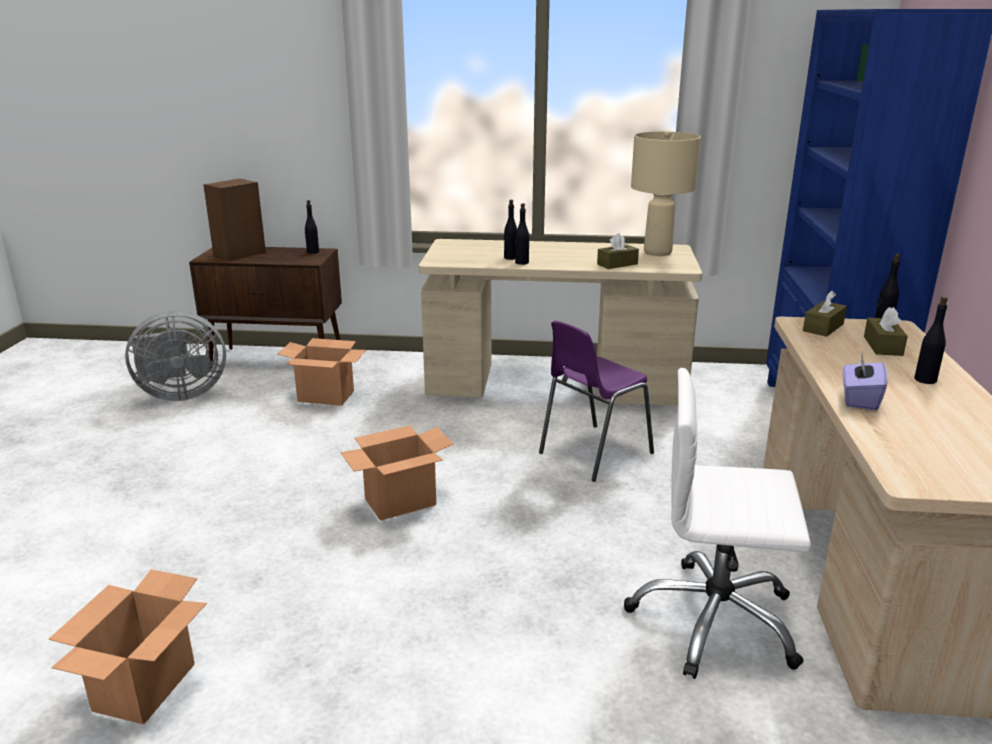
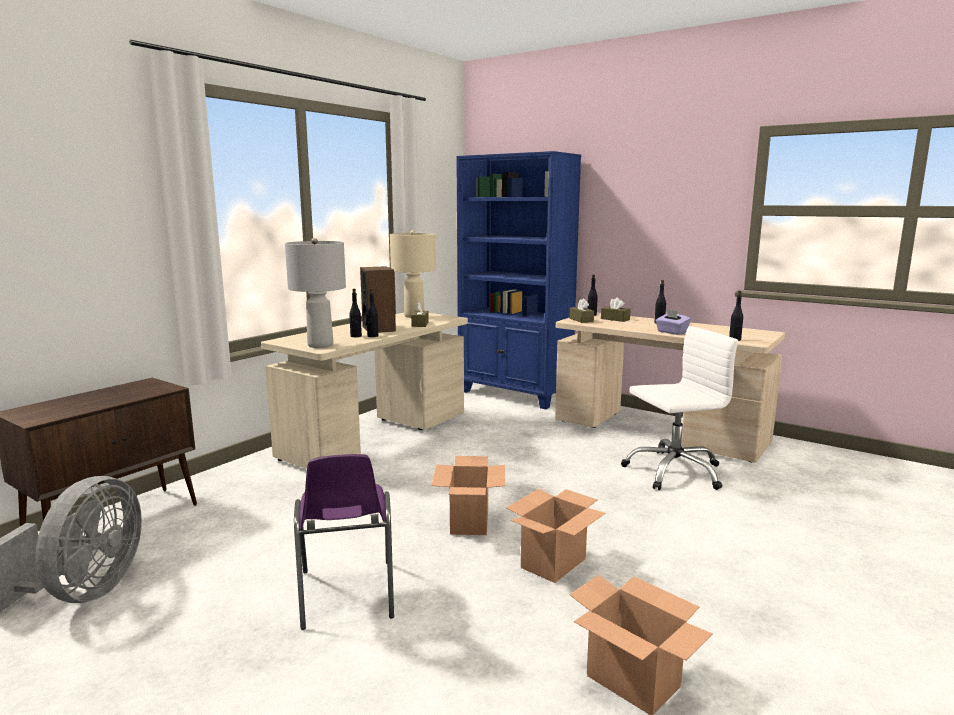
camera: 60 degrees left, 10 degrees down
(240, 253) = (62, 407): speaker -> speaker (379, 329)
(312, 252) = (140, 384): black bottle -> black bottle (735, 339)
(326, 396) = (244, 514): cardboard box -> cardboard box (553, 563)
(451, 257) = (321, 345): none -> grey table lamp
(592, 453) = (481, 451): purple chair -> purple chair (346, 596)
(714, 621) = (674, 471): white office chair -> white office chair turned 150 degrees counterclockwise

